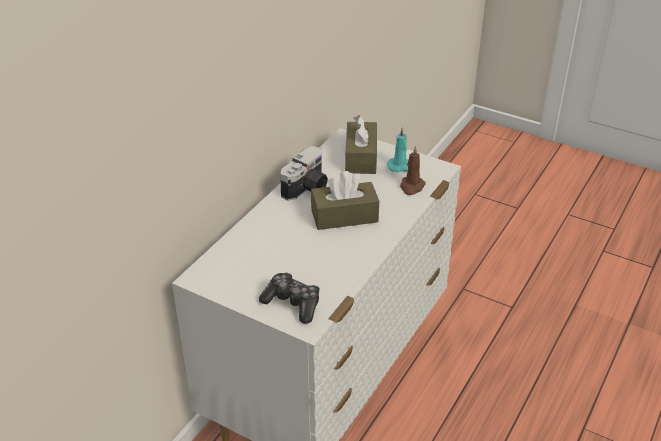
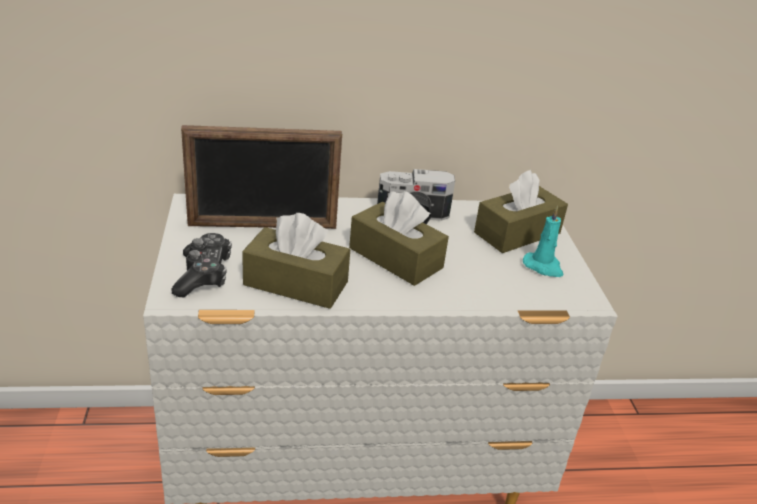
camera: 50 degrees right, 5 degrees down
(258, 256) = (263, 226): none -> picture frame
(336, 267) = (296, 283): none -> brown tissue box
(412, 187) = (515, 289): brown candle -> none

